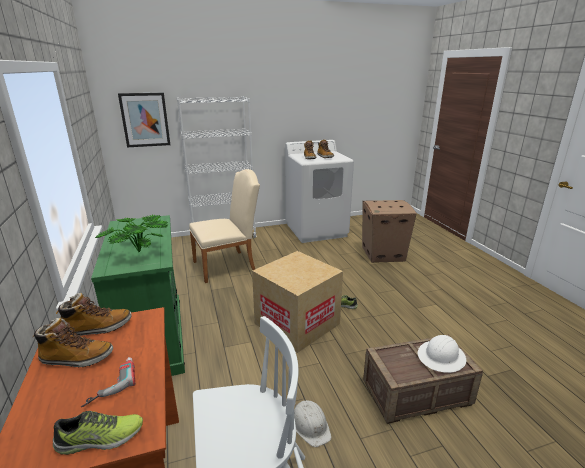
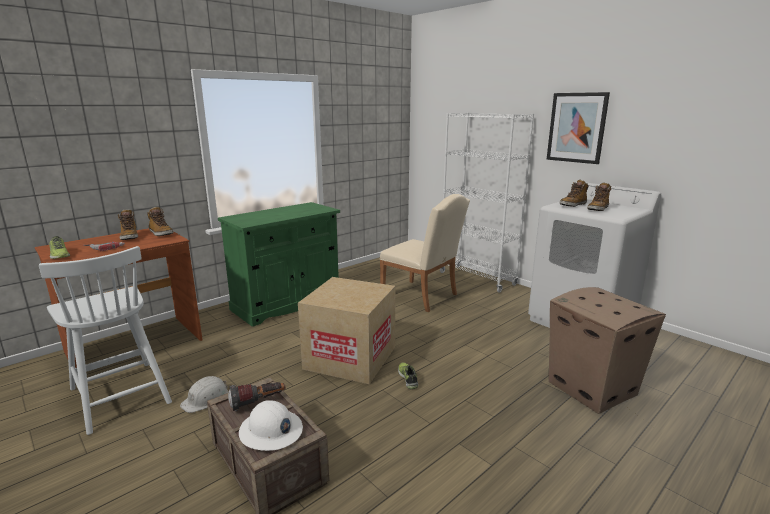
camera: 65 degrees right, 5 degrees down
(138, 253) = (259, 217): potted plant -> none
(145, 120) = (441, 134): picture -> picture (576, 127)
(401, 360) = (258, 403): none -> flashlight

